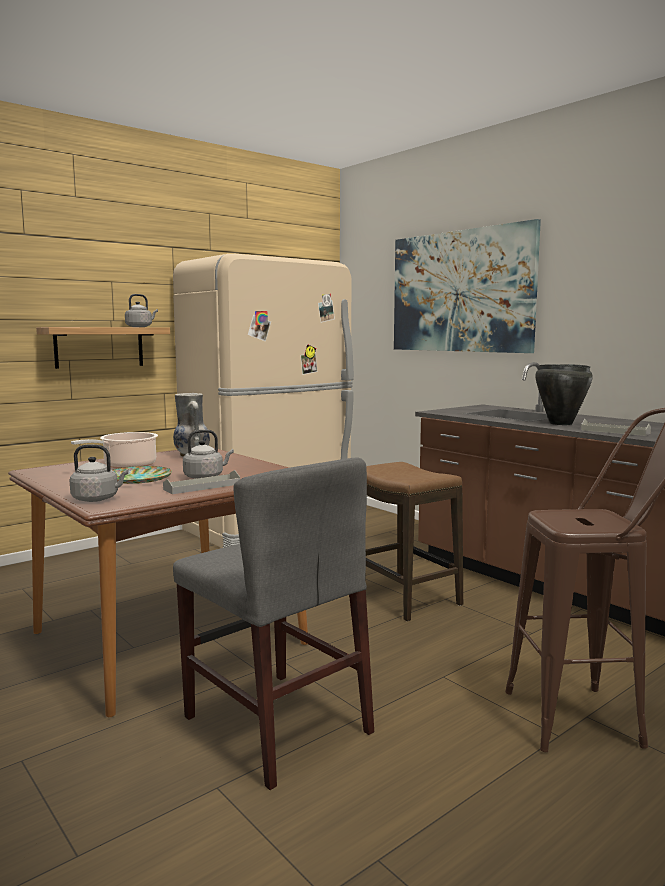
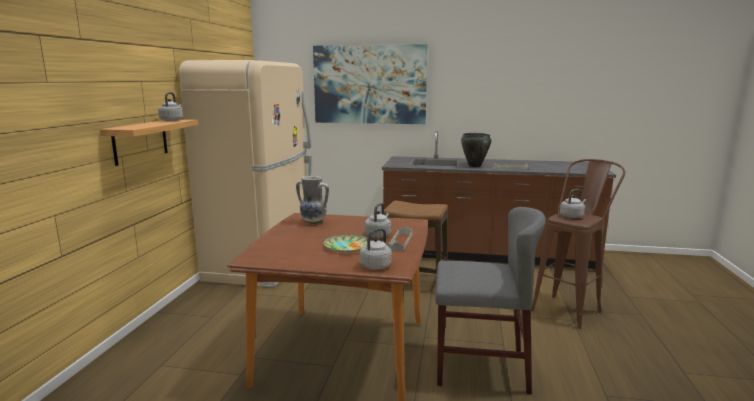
camera: 40 degrees left, 5 degrees up
(127, 466) = (302, 239): cooking pot -> none
(583, 517) = (572, 216): none -> grey kettle

